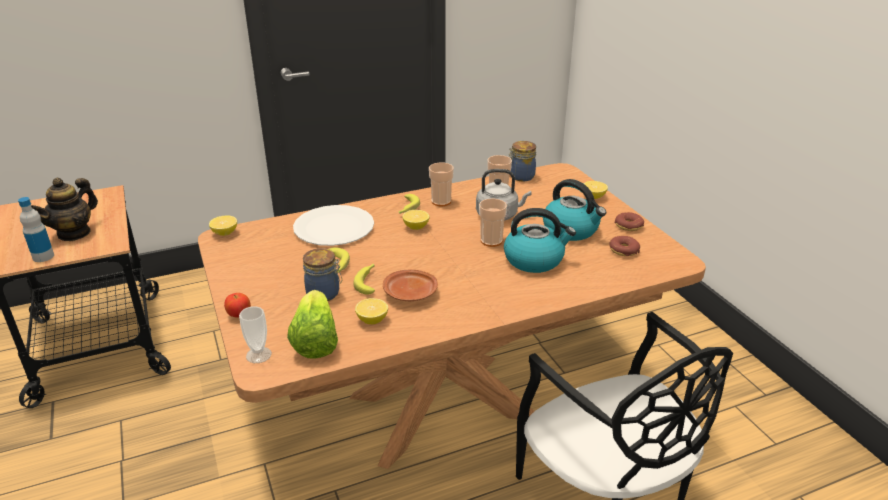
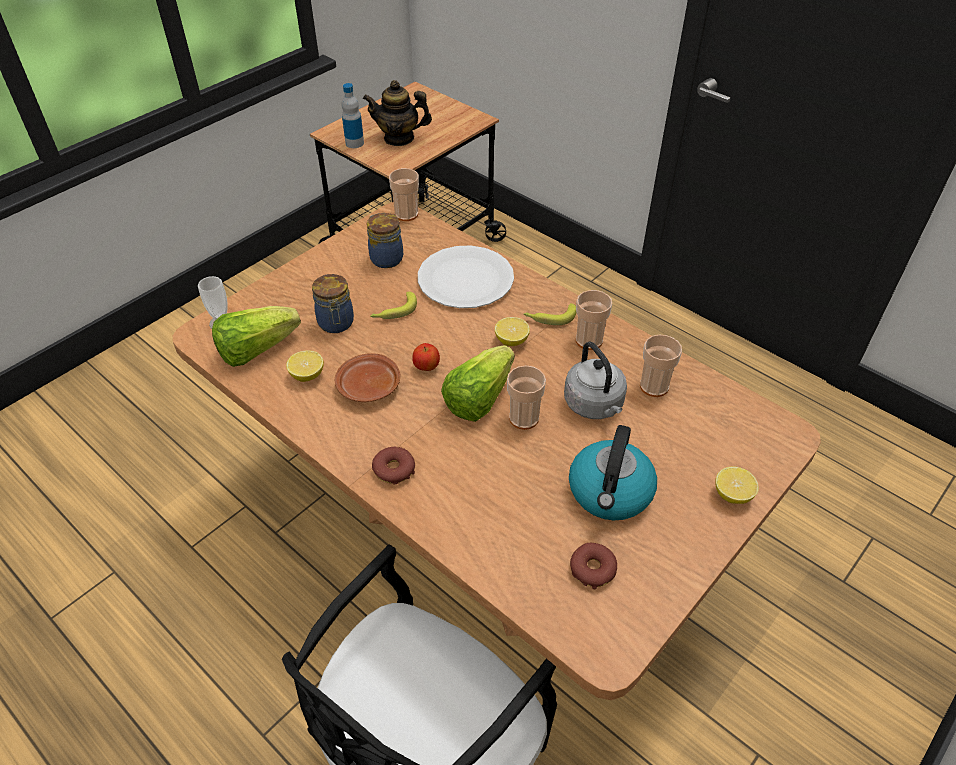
camera: 65 degrees right, 15 degrees up
(225, 233) = (406, 214): lemon -> cup
(239, 315) = (275, 285): apple -> apple (426, 367)
(368, 281) = (375, 346): banana -> none
(460, 252) = (478, 398): none -> lettuce
(520, 177) = (725, 394): jar -> jar (385, 258)
(534, 259) = (505, 474): kettle -> none
(628, 226) = (671, 560): donut -> donut (394, 469)

